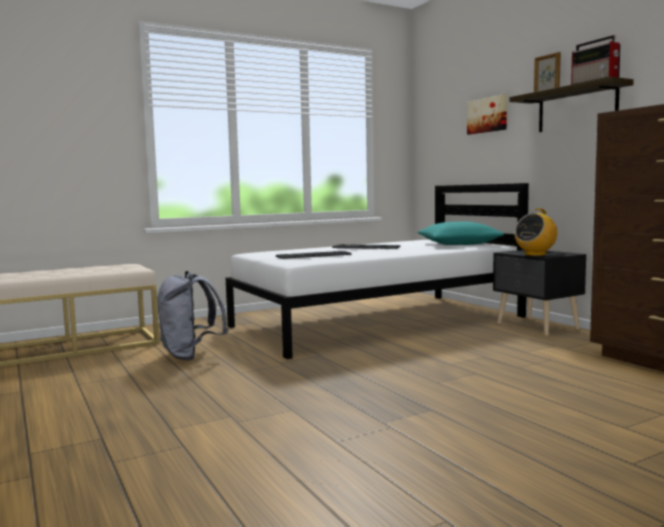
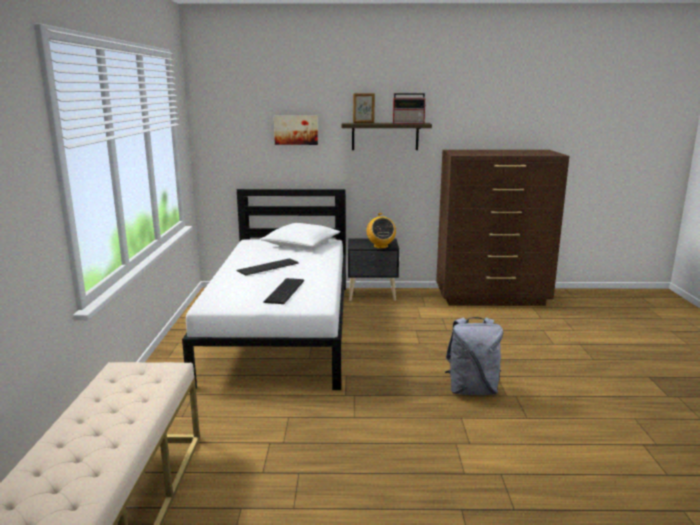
camera: 60 degrees left, 10 degrees up
(190, 355) = (272, 429): grey backpack -> grey backpack (472, 390)
(458, 244) = (301, 244): turquoise pillow -> white pillow

